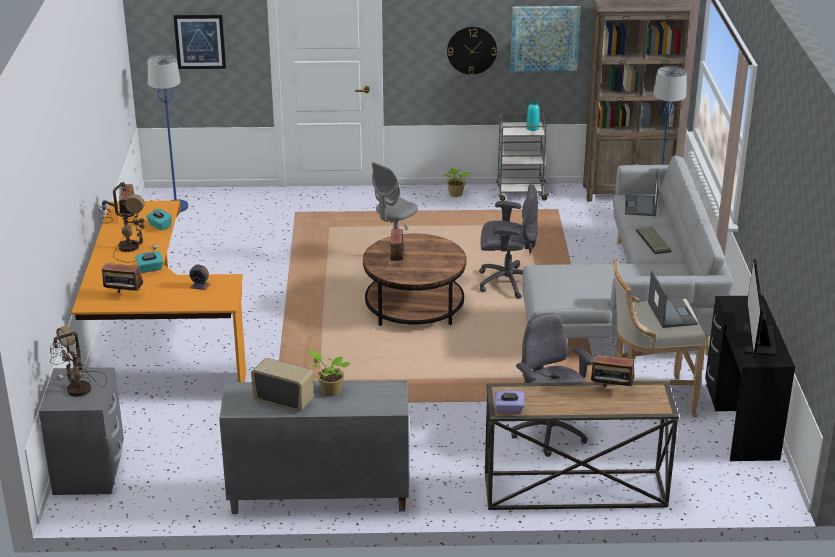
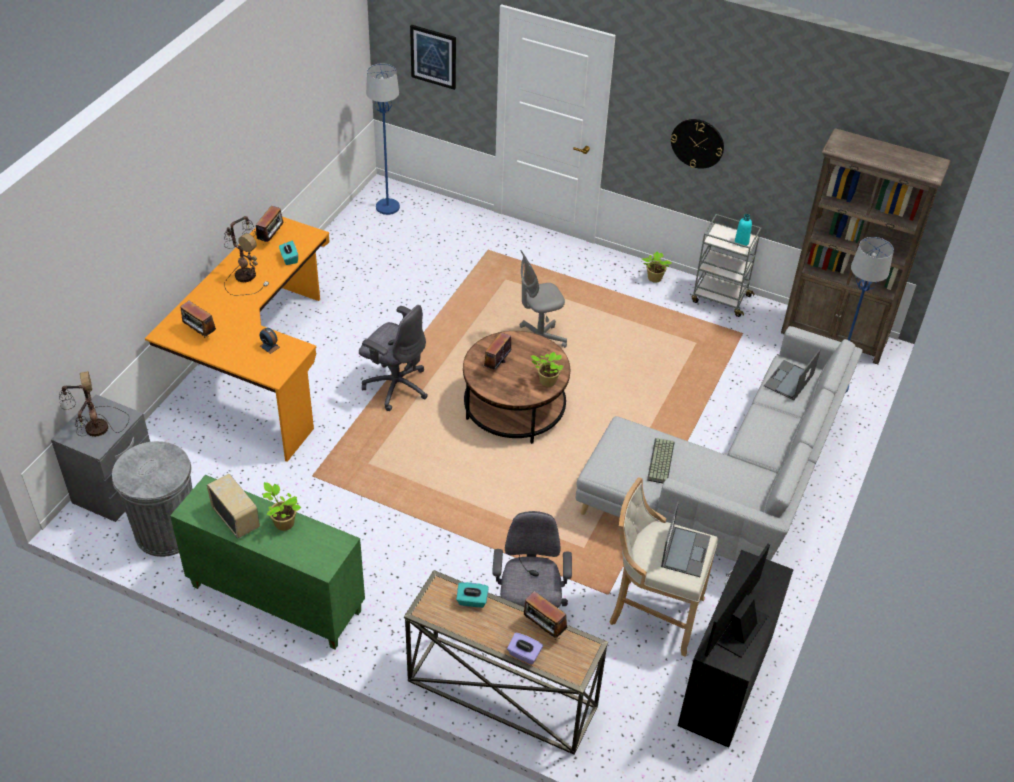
camera: 25 degrees right, 15 degrees up
(150, 269) = (243, 309): turquoise tissue box -> turquoise tissue box (472, 601)
(169, 484) = (167, 531): none -> grey trash can
(318, 496) = (275, 599): grey cabinet -> green cabinet
(448, 260) = (546, 381): none -> potted plant
(506, 282) = (623, 410): grey office chair -> grey office chair (395, 386)
(509, 410) = (428, 612): purple tissue box -> purple tissue box (524, 654)
(544, 38) = (776, 154): picture -> none
(654, 241) = (766, 434): keyboard -> keyboard (661, 462)

